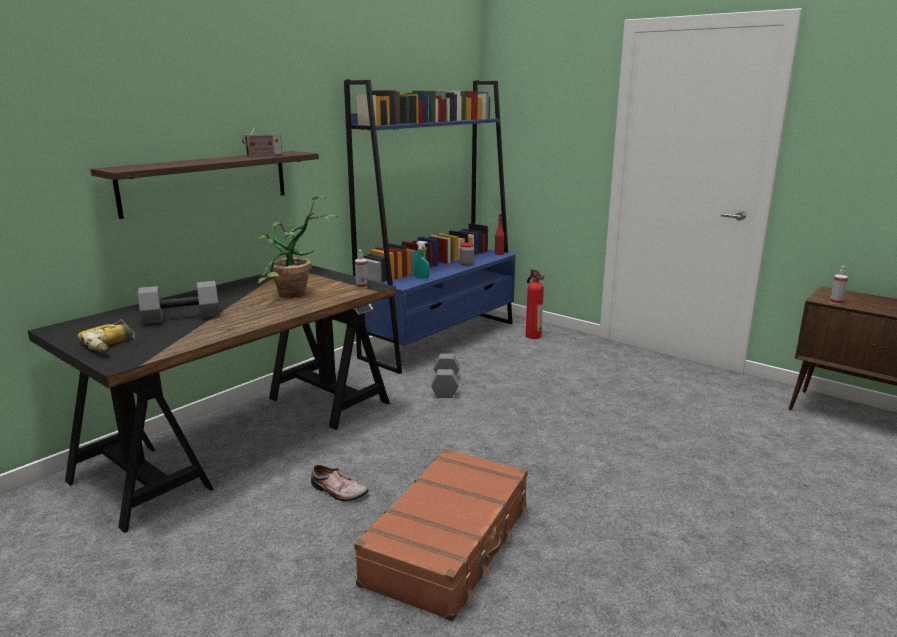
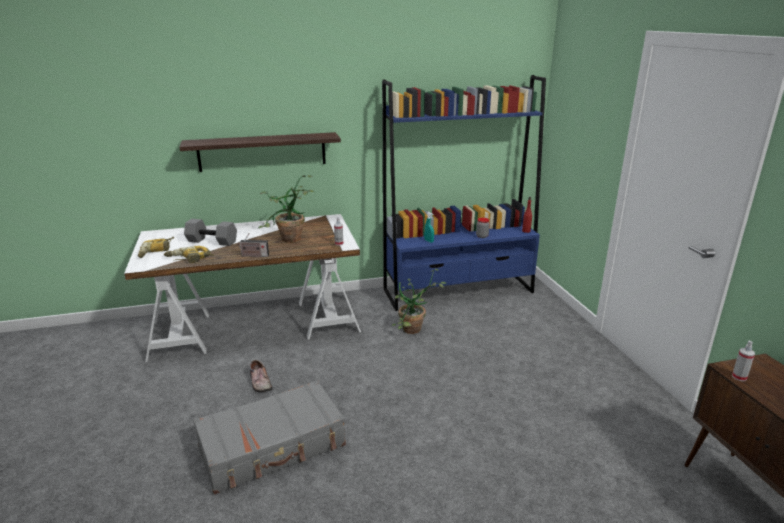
camera: 35 degrees right, 5 degrees up
(186, 340) = (189, 259): none -> power drill
(244, 437) = (256, 325): black desk -> white desk
(263, 155) = (300, 136): radio -> radio (253, 255)
(446, 386) = (414, 331): grey dumbbell -> potted plant
(450, 544) = (273, 447): brown suitcase -> grey suitcase
(532, 335) = (536, 309): fire extinguisher -> none

